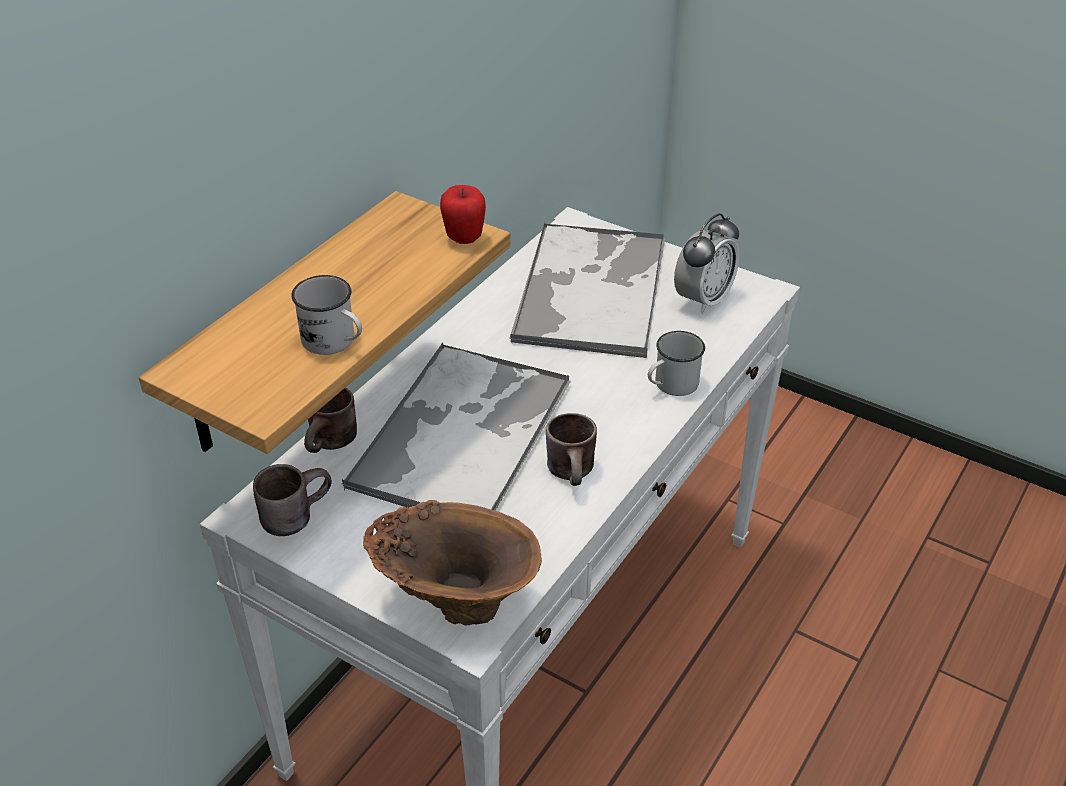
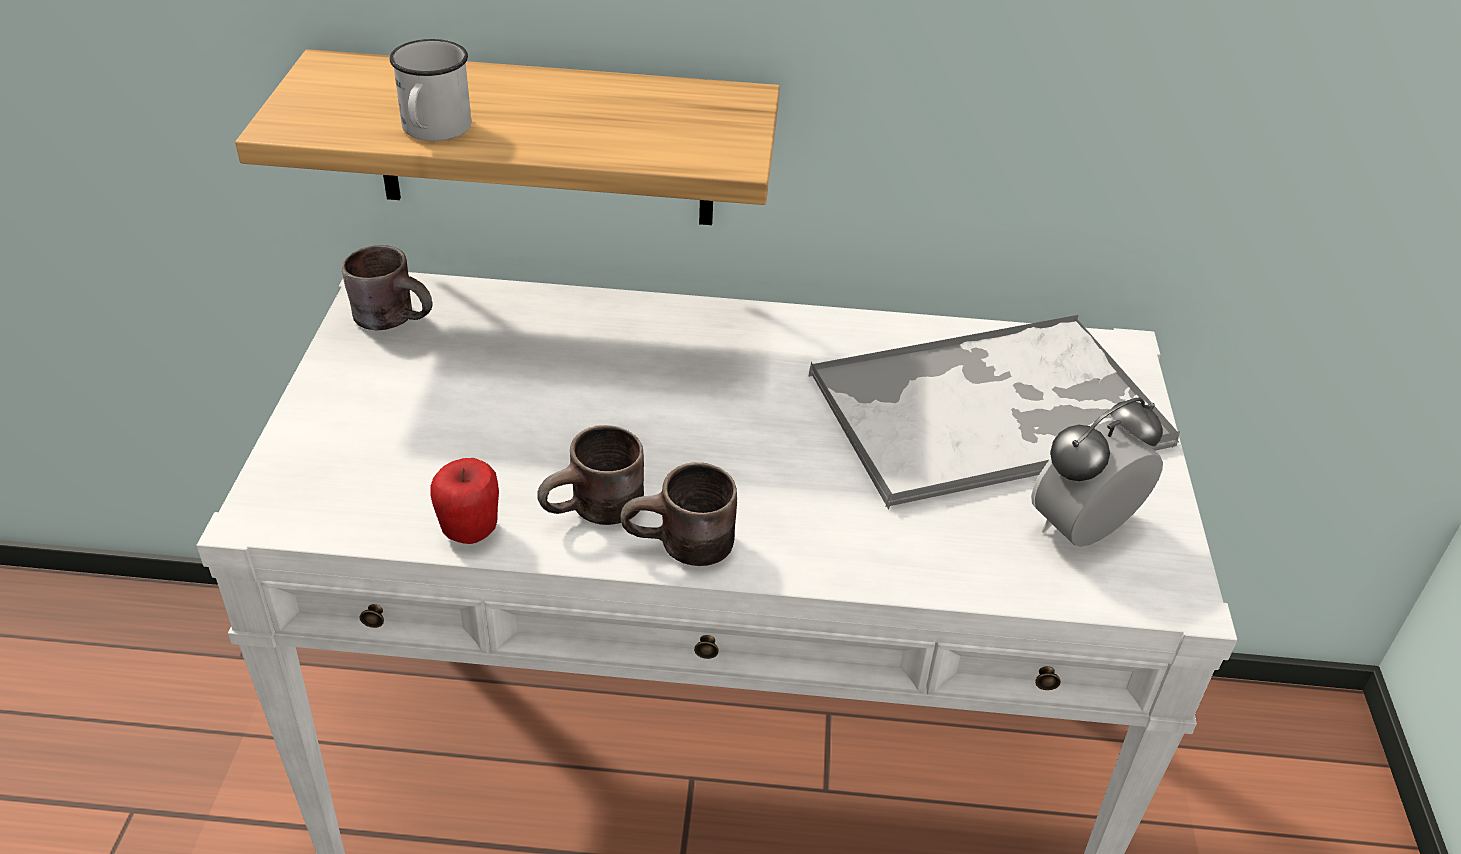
camera: 60 degrees right, 0 degrees up
(333, 443) = (523, 304): brown mug -> brown mug (682, 550)
(455, 600) = (313, 482): brown vase -> none
(462, 433) = (607, 392): tray -> none
(464, 238) = (717, 154): apple -> apple (470, 531)
(671, 385) = (849, 554): white mug -> none
(703, 300) = (1081, 531): alarm clock -> alarm clock turned 135 degrees clockwise

